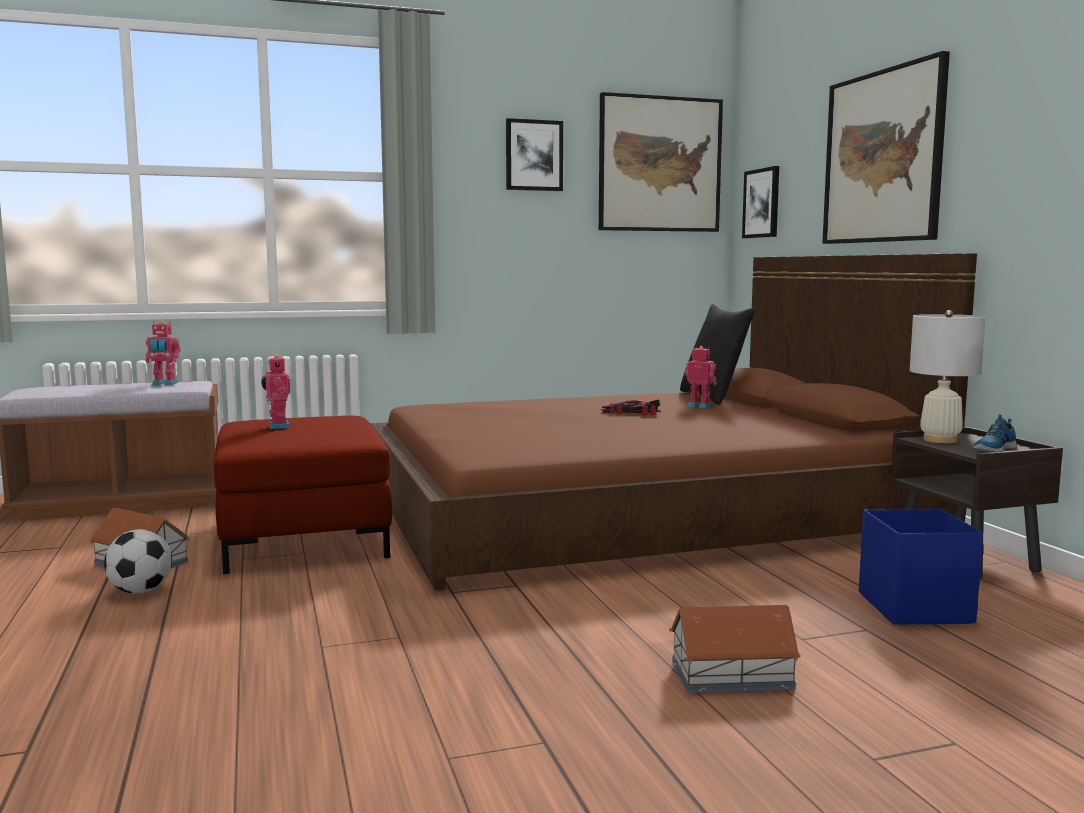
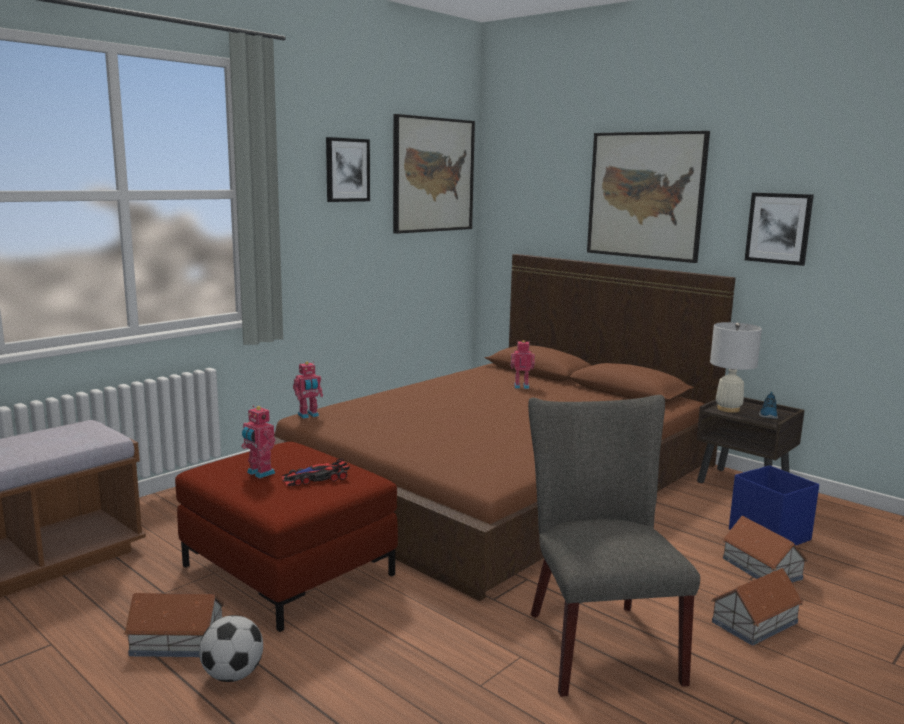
camera: 30 degrees left, 5 degrees up
(164, 384) = (66, 435): toy robot -> toy robot (308, 415)
(501, 644) = (596, 640): none -> grey chair
(630, 412) = (492, 402): toy car -> toy car (315, 478)
(712, 397) = (510, 373): black pillow -> none
(762, 203) = (515, 210): picture -> picture (778, 228)
(839, 634) = (762, 569): none -> toy house

